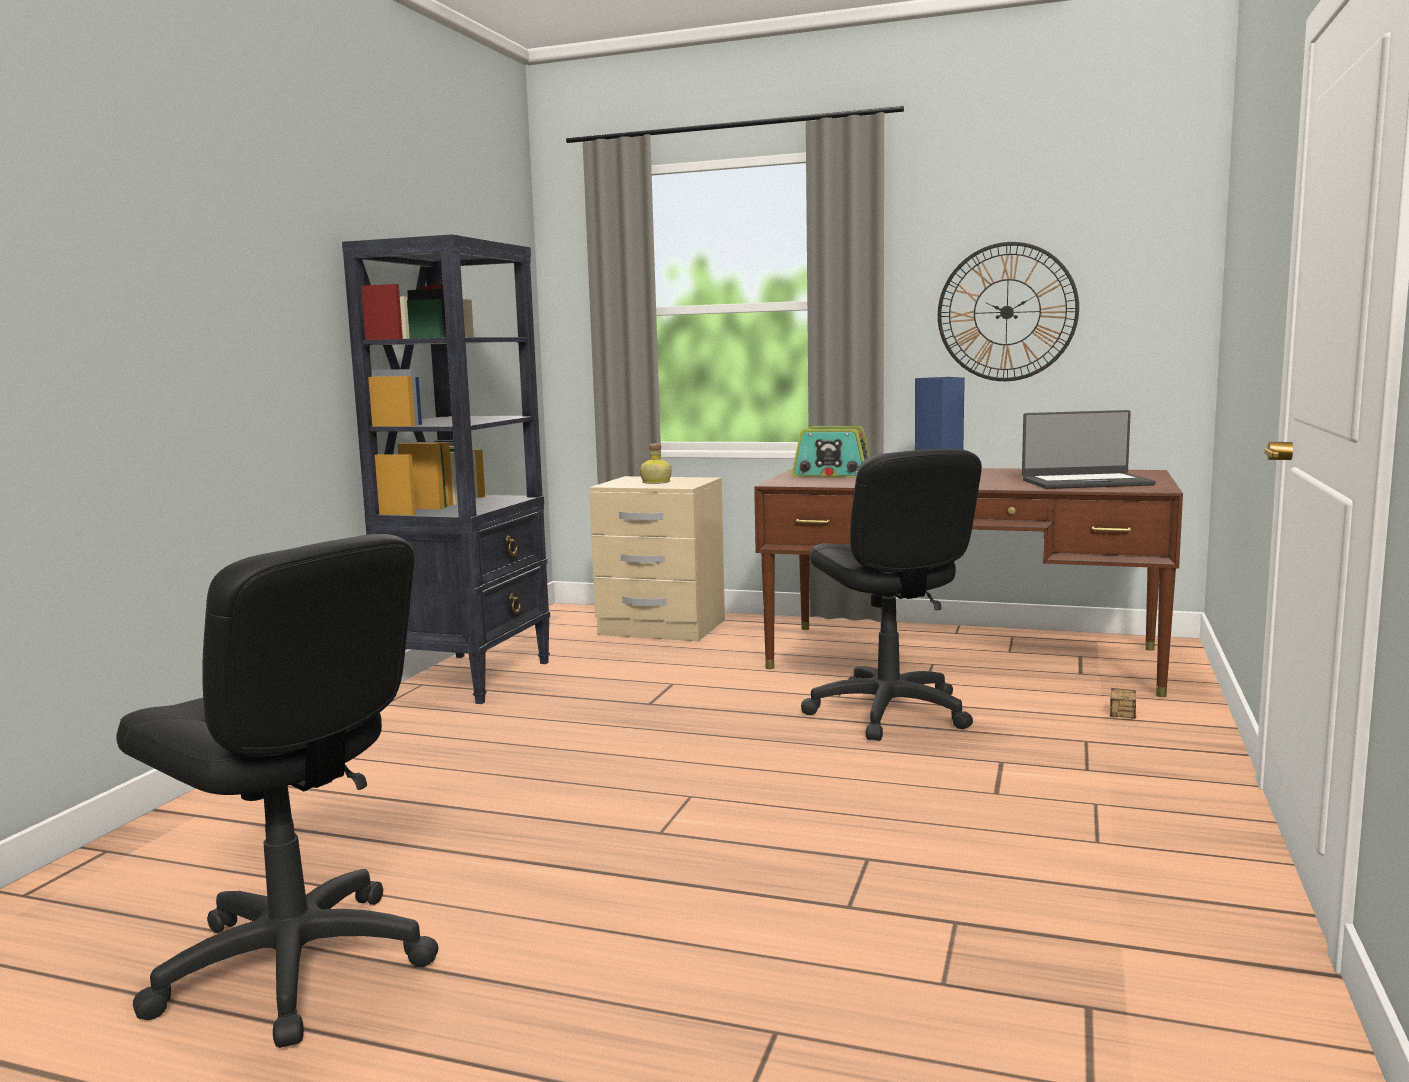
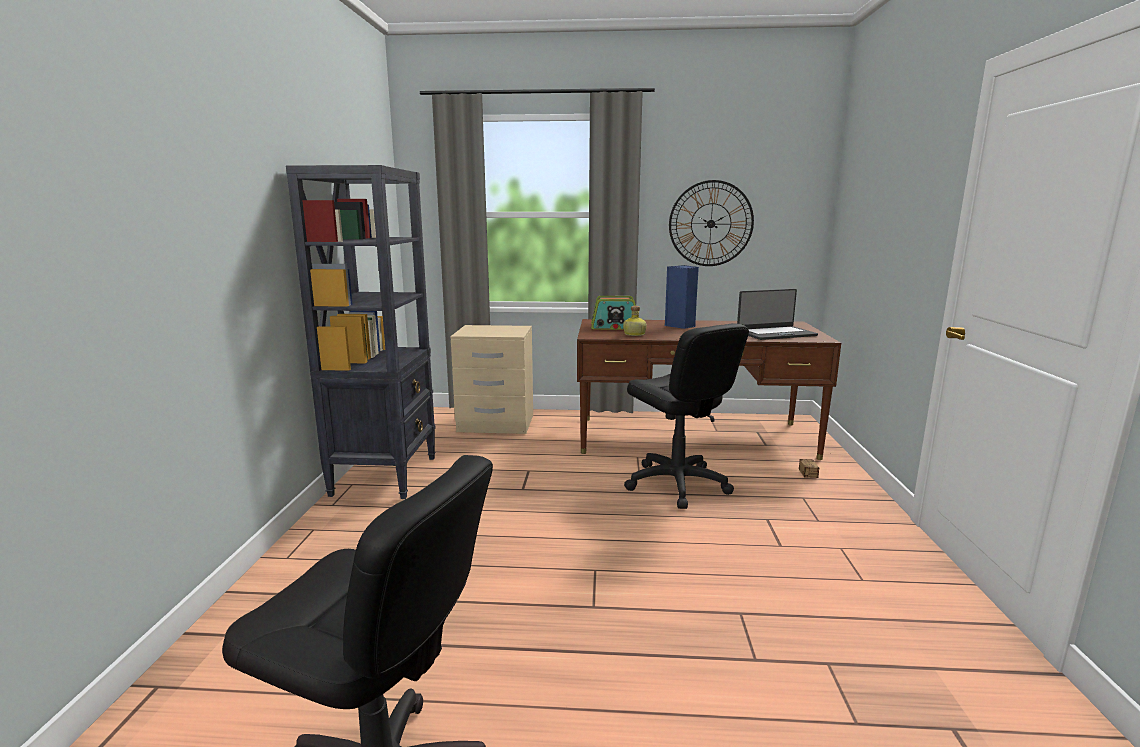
camera: 15 degrees left, 5 degrees up
(655, 482) = (492, 331): bottle -> bottle (633, 334)

